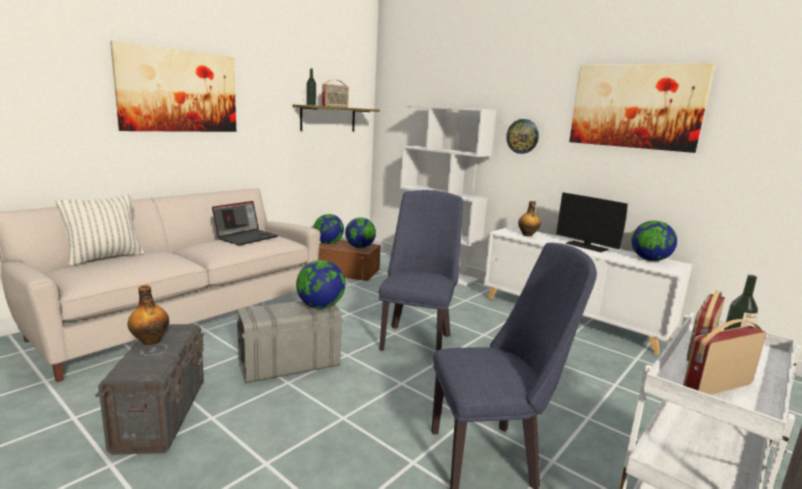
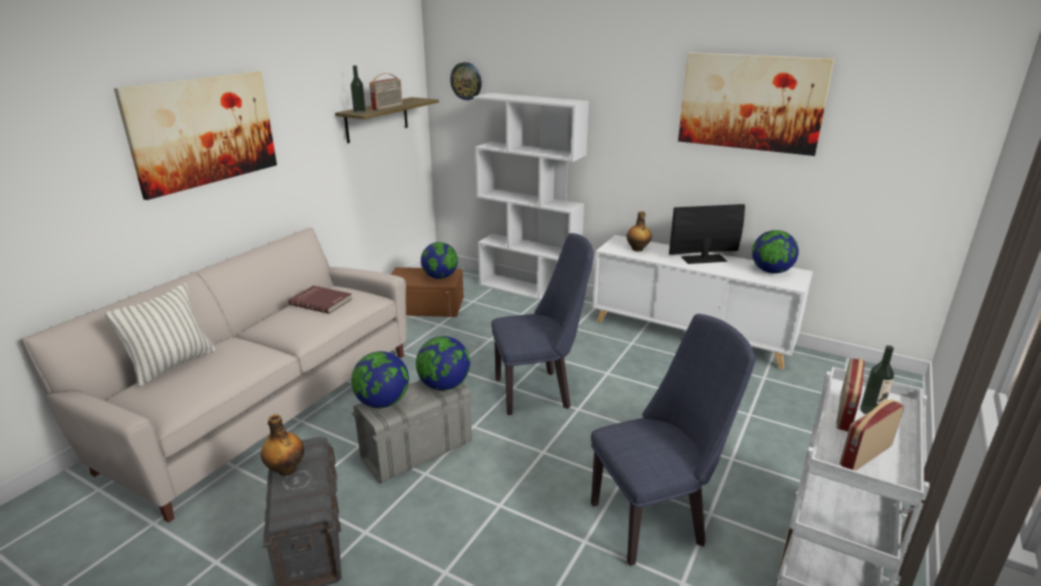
camera: 10 degrees left, 10 degrees up
(246, 237) = (321, 301): laptop -> red book
(328, 243) = (400, 276): globe -> globe (382, 402)
(416, 339) = (539, 391): blue chair -> blue chair turned 75 degrees clockwise
(522, 136) = (622, 132): wall clock -> wall clock (466, 81)
(586, 246) = (704, 259): monitor -> monitor turned 135 degrees clockwise

